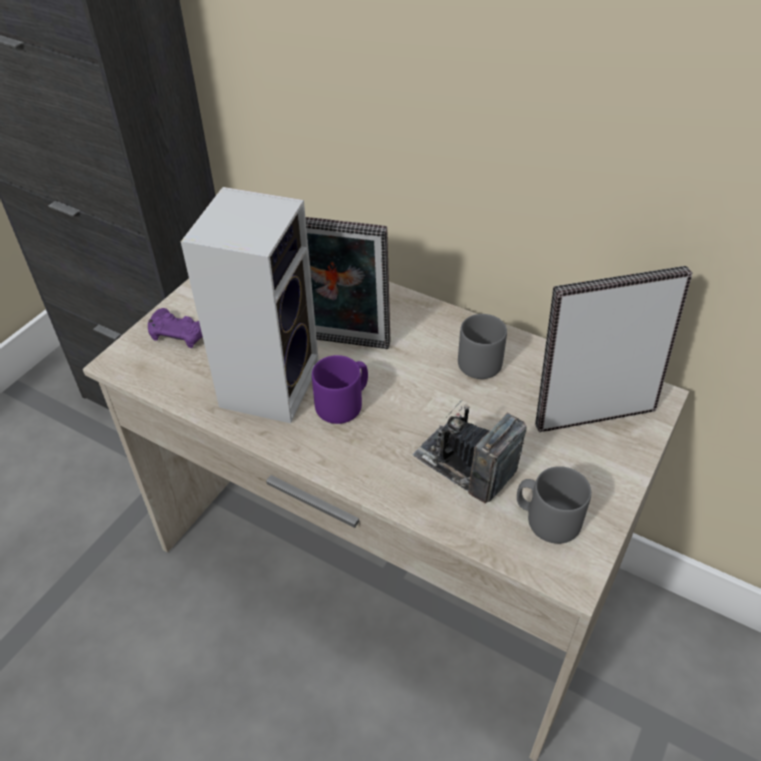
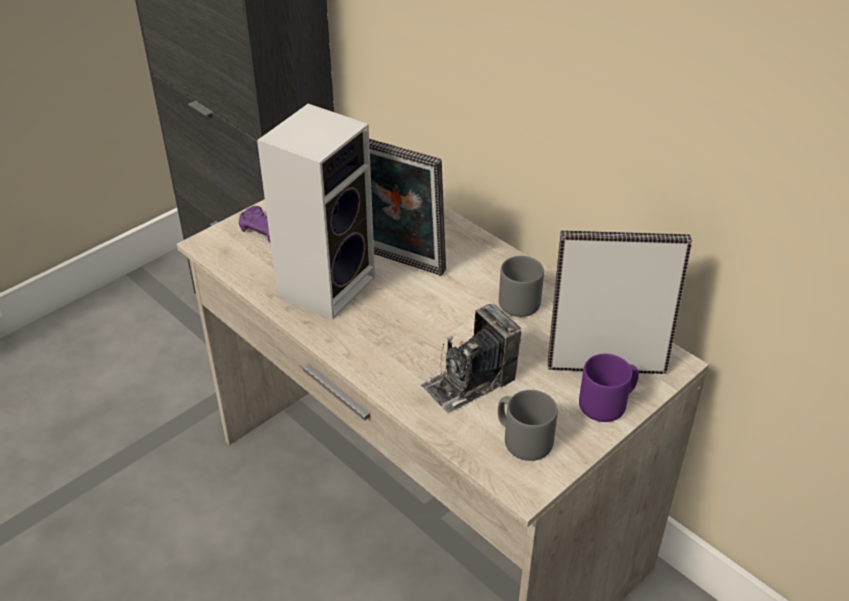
camera: 15 degrees right, 5 degrees down
(343, 404) = (383, 313): purple mug -> purple mug (607, 403)
(464, 465) = (469, 382): camera -> camera turned 90 degrees counterclockwise

